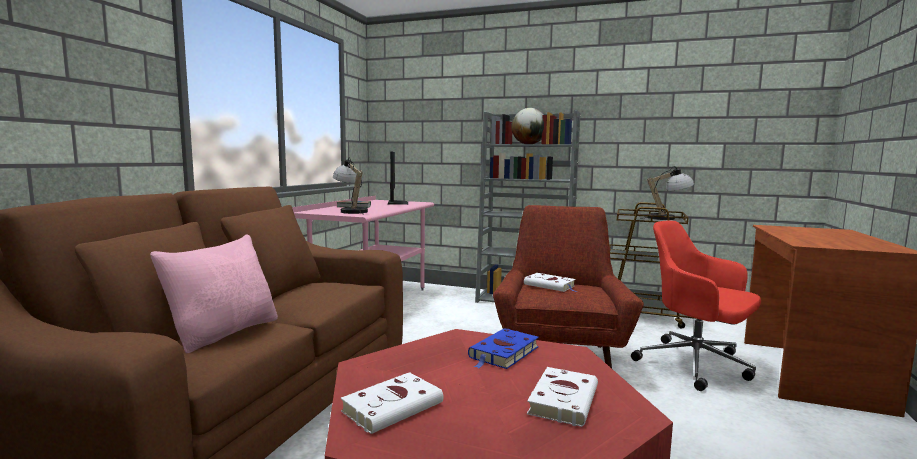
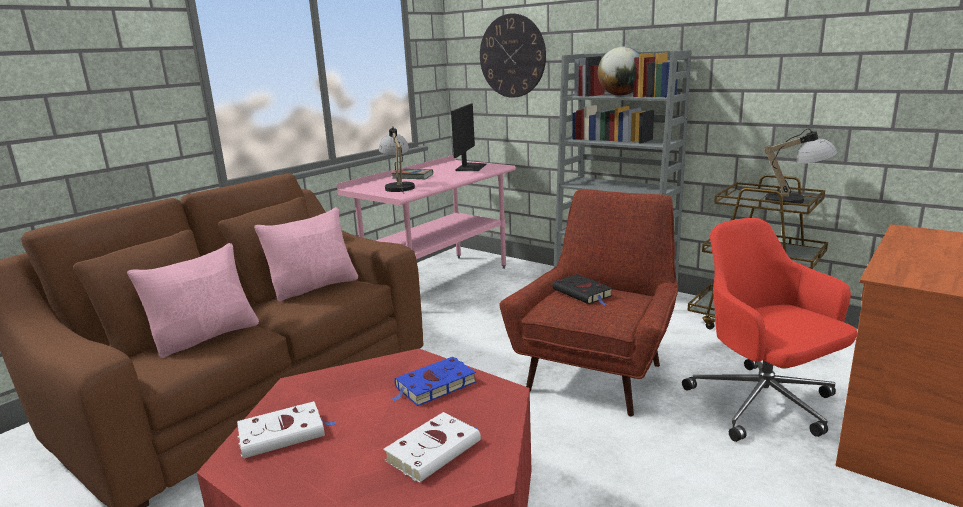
camera: 20 degrees right, 10 degrees up
(315, 287) = (315, 287): none -> pink pillow
(430, 115) = (512, 56): none -> wall clock
(550, 286) = (583, 293): white book -> black book

